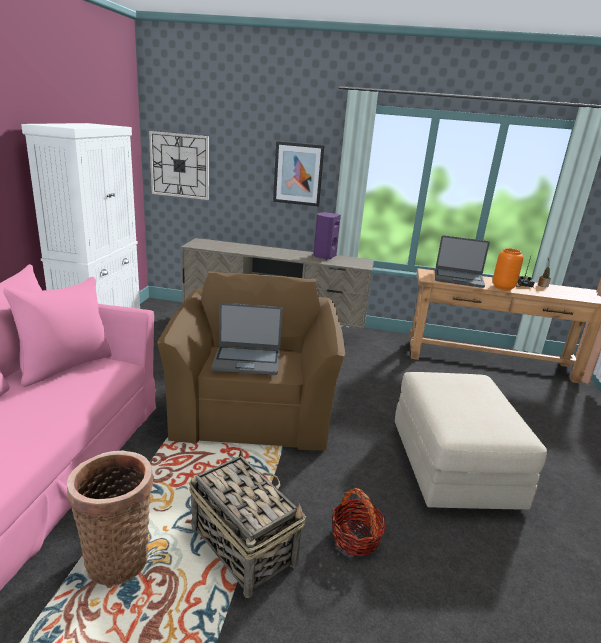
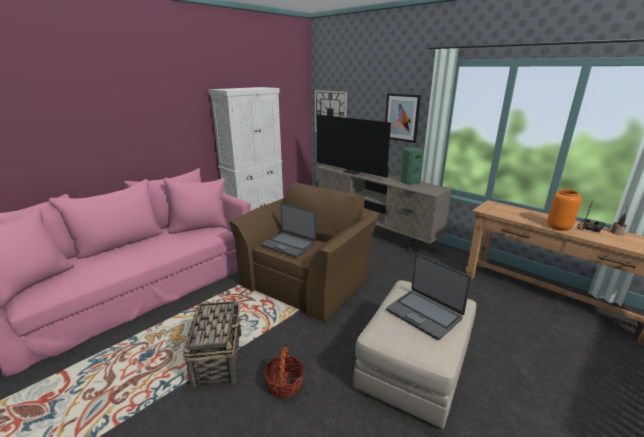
camera: 35 degrees right, 0 degrees up
(118, 557) = (159, 337): basket -> none
(241, 250) = (352, 172): none -> television
(324, 256) = (409, 182): purple speaker -> green speaker
(458, 279) = (517, 213): laptop -> laptop (424, 314)

